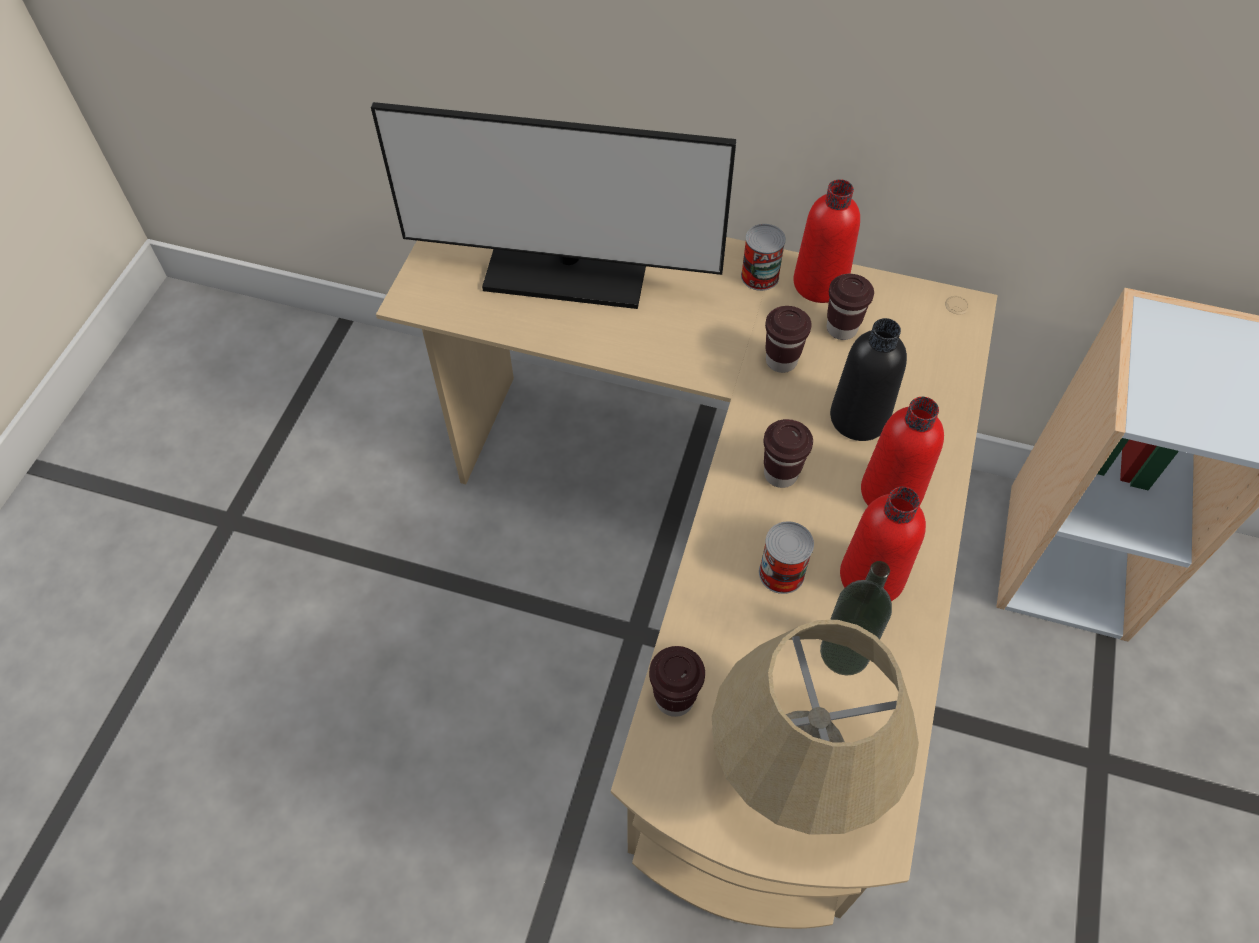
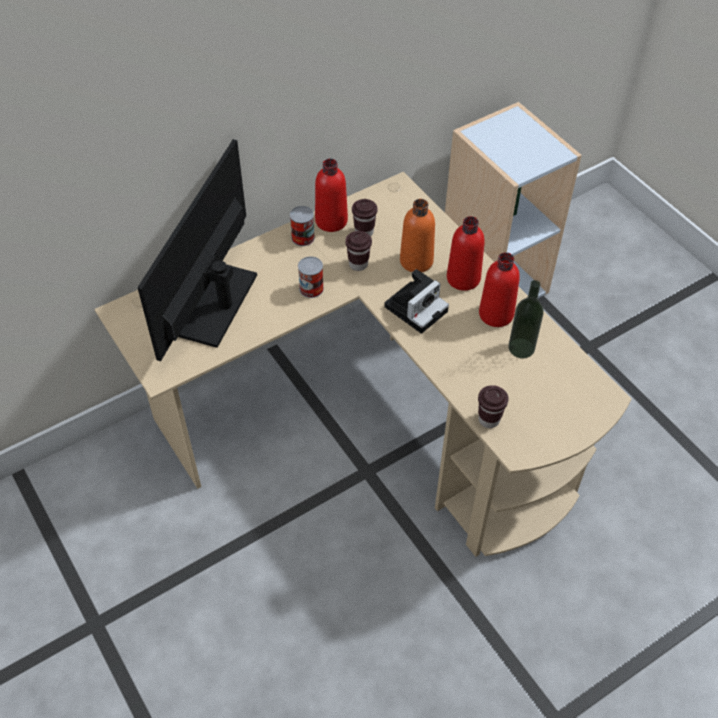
camera: 50 degrees left, 5 degrees down
(566, 273) = (216, 304): monitor -> monitor turned 150 degrees clockwise
(780, 474) = (416, 307): brown cup -> camera
(781, 573) = (465, 342): can -> can (311, 288)
(796, 769) = (557, 401): beige table lamp -> none
(859, 418) = (416, 261): black bottle -> orange bottle

